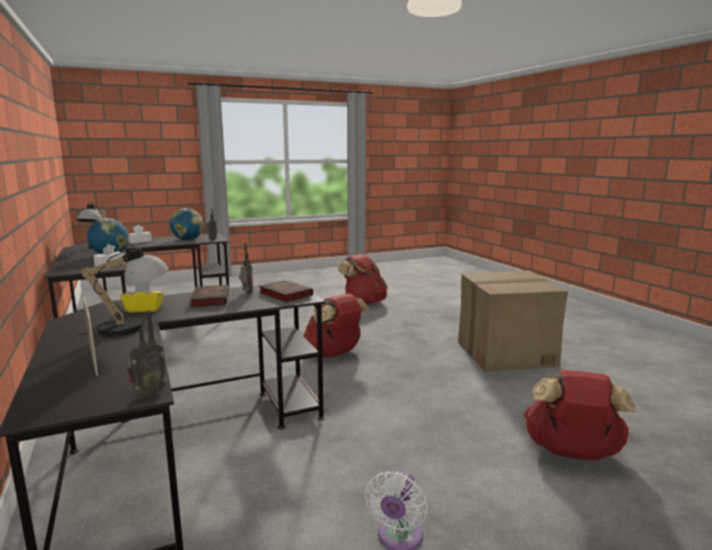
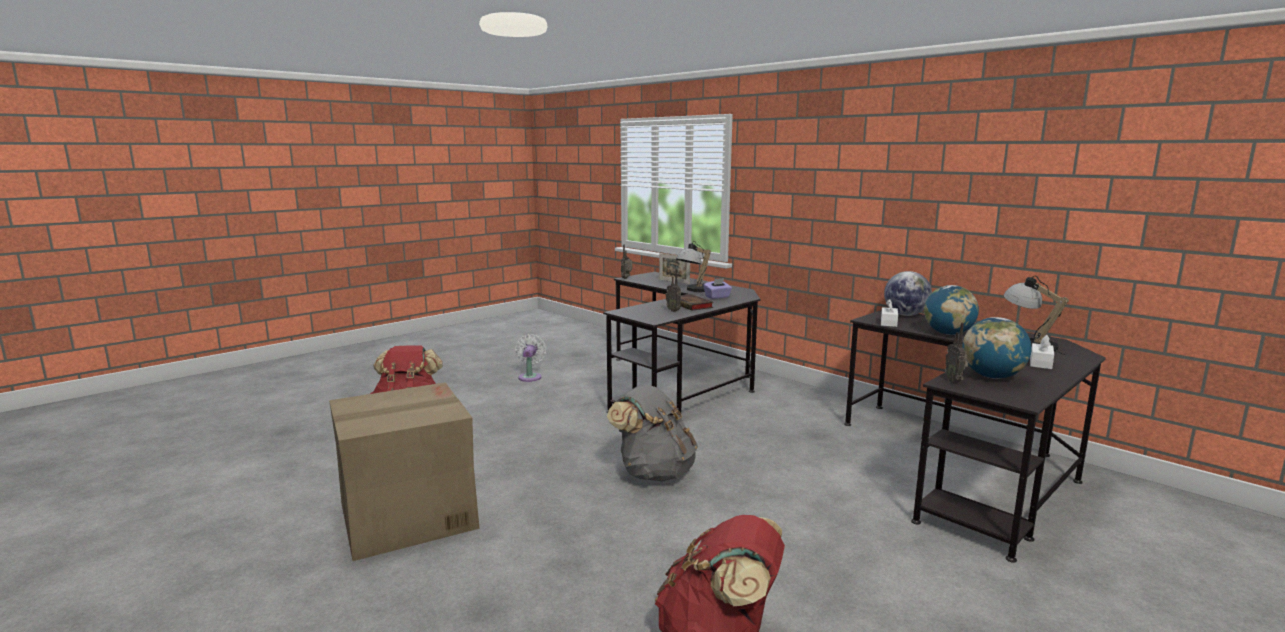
camera: 160 degrees right, 0 degrees up
(66, 268) = (905, 315): none -> globe
(144, 309) = (717, 297): yellow tissue box -> purple tissue box
(284, 294) = (643, 313): book -> none
(334, 354) = (653, 473): red backpack -> grey backpack

